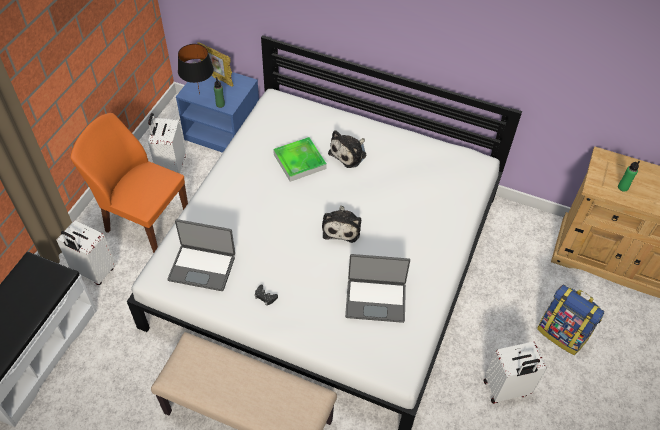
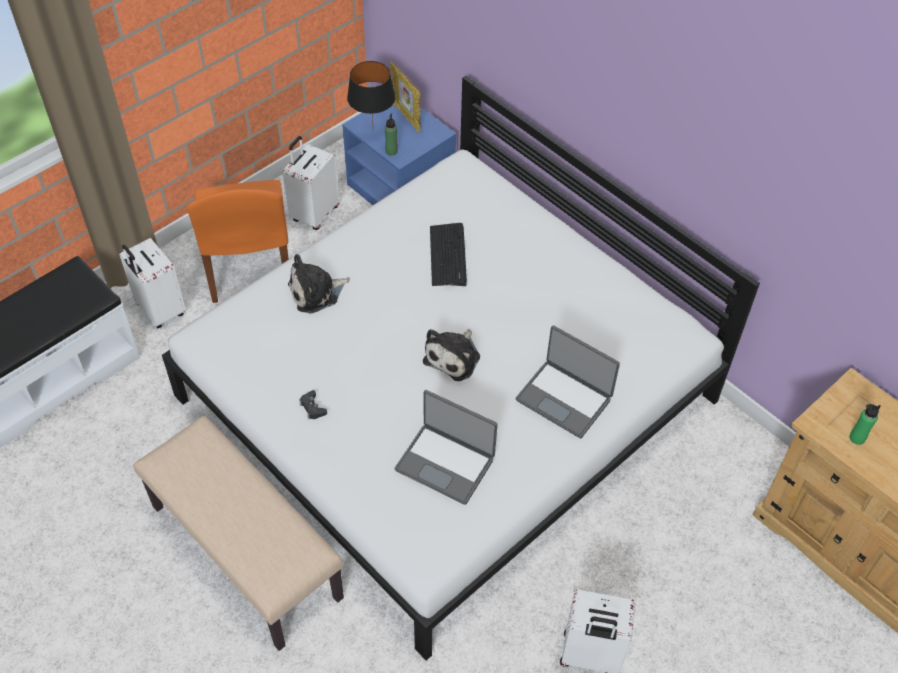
camera: 25 degrees right, 0 degrees up
(145, 220) = (250, 270): orange chair -> orange chair turned 150 degrees counterclockwise
(202, 267) = (258, 344): laptop -> laptop (564, 398)
(299, 161) = (448, 255): tray -> keyboard
(349, 153) = (518, 266): plush toy -> plush toy (316, 292)
(562, 333) = (712, 616): backpack -> none

